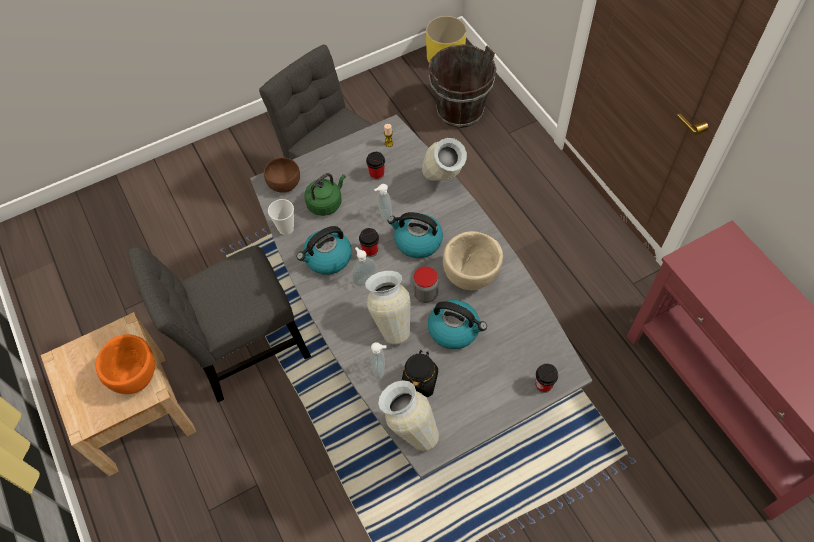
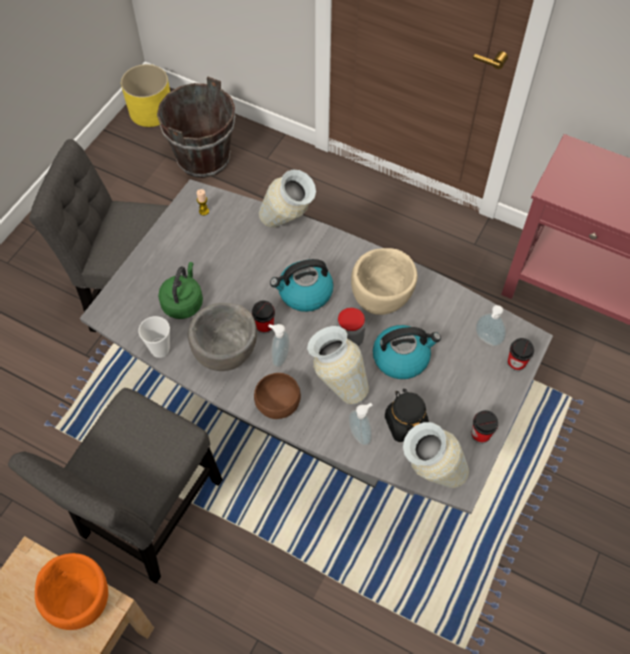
camera: 35 degrees left, 0 degrees up
(283, 183) = (122, 305): brown bowl -> brown bowl (277, 404)
(327, 258) = (226, 356): kettle -> grey bowl
(376, 174) = (214, 248): cup -> cup (480, 435)
(384, 216) = (253, 285): soap dispenser -> soap dispenser (486, 340)

